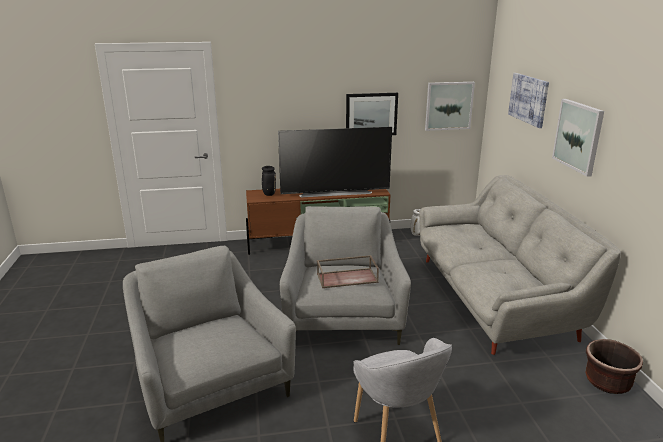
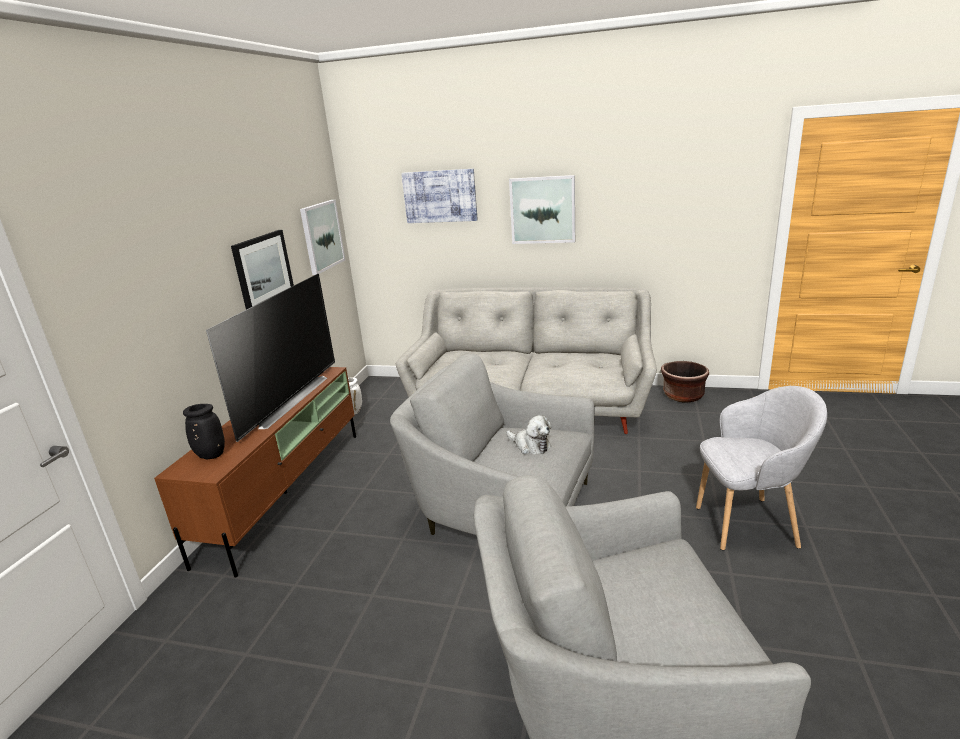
camera: 65 degrees left, 0 degrees up
(347, 278) = (530, 445): brown tray -> plush toy

